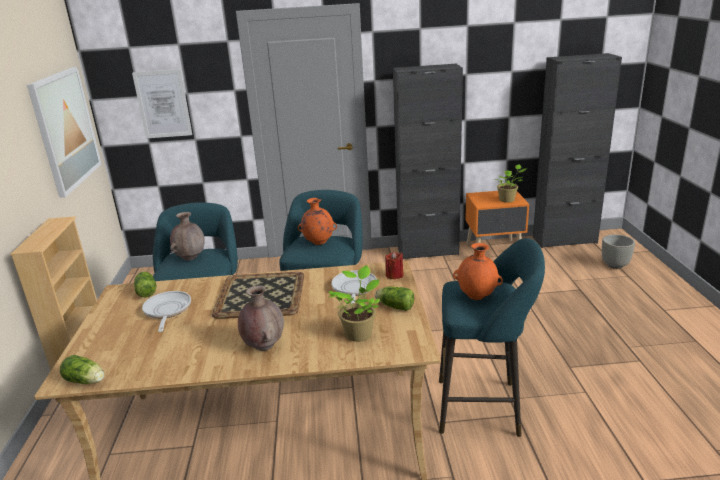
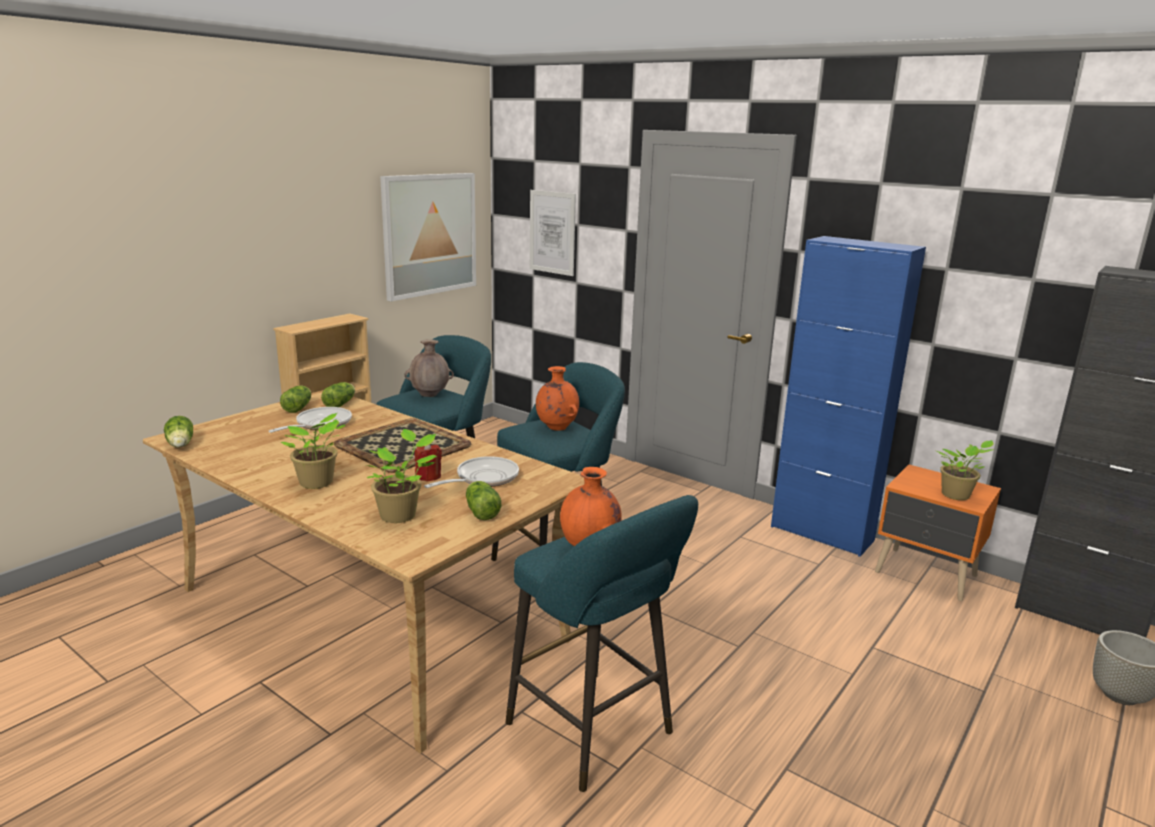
camera: 40 degrees right, 5 degrees down
(118, 308) = (299, 407): none -> lettuce
(263, 346) = (317, 483): brown vase -> potted plant
(394, 275) = (547, 485): red candle -> red candle (428, 476)
(428, 251) = (822, 533): black cabinet -> blue cabinet

